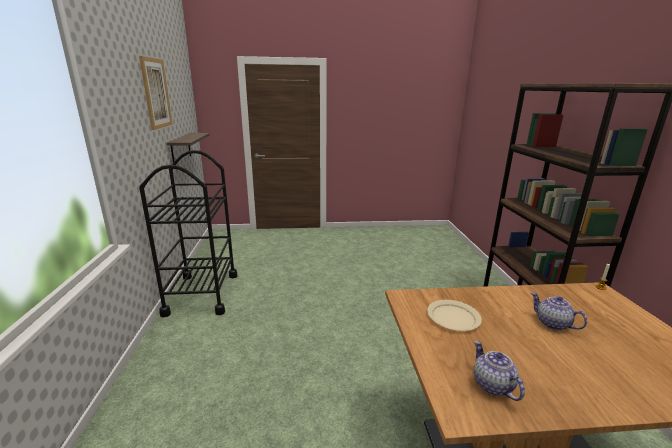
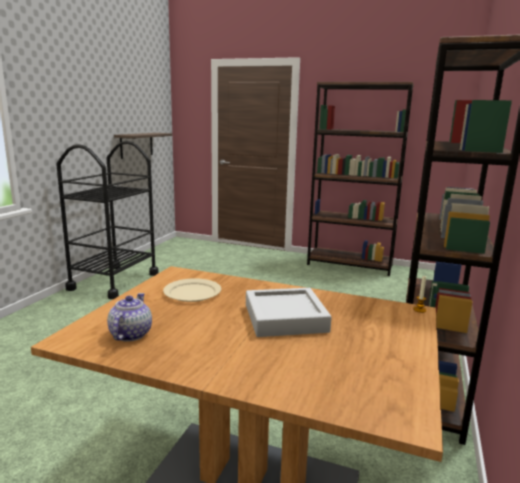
camera: 25 degrees right, 5 degrees down
(156, 93) = (106, 88): picture -> none
(381, 232) = (350, 265): none -> brown bookcase
(552, 323) = (285, 318): teapot -> grey tray

